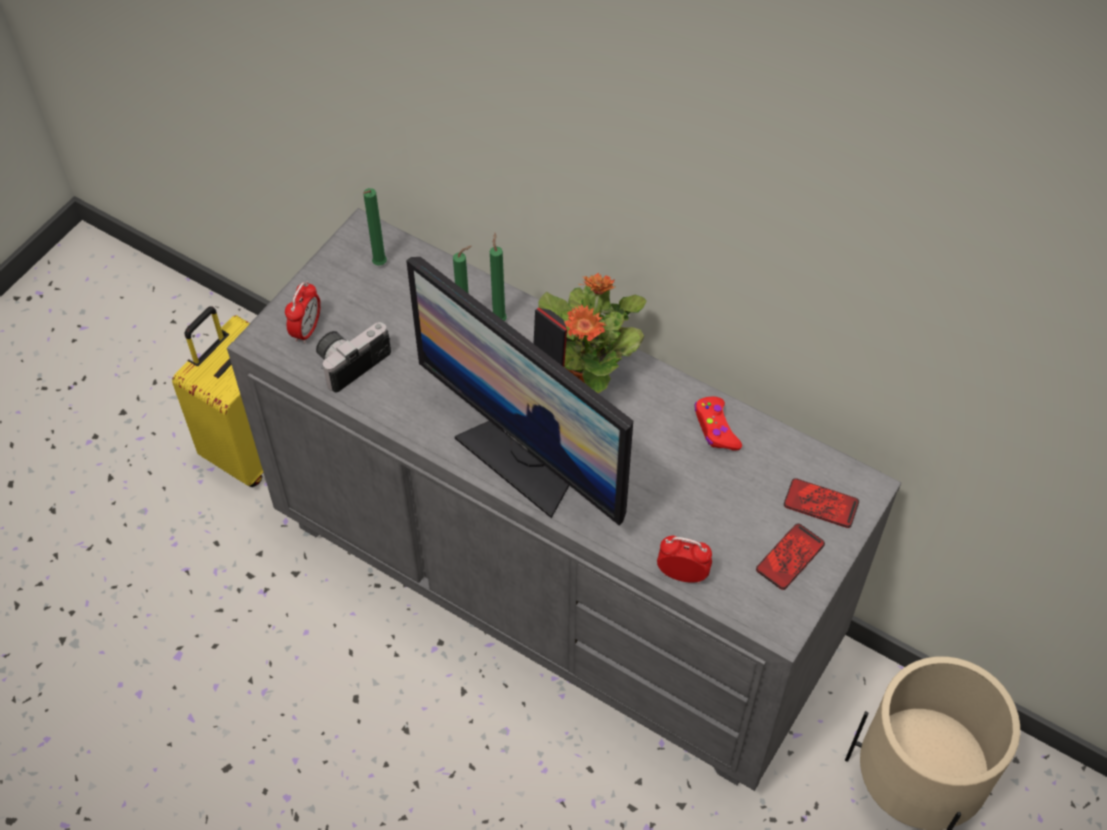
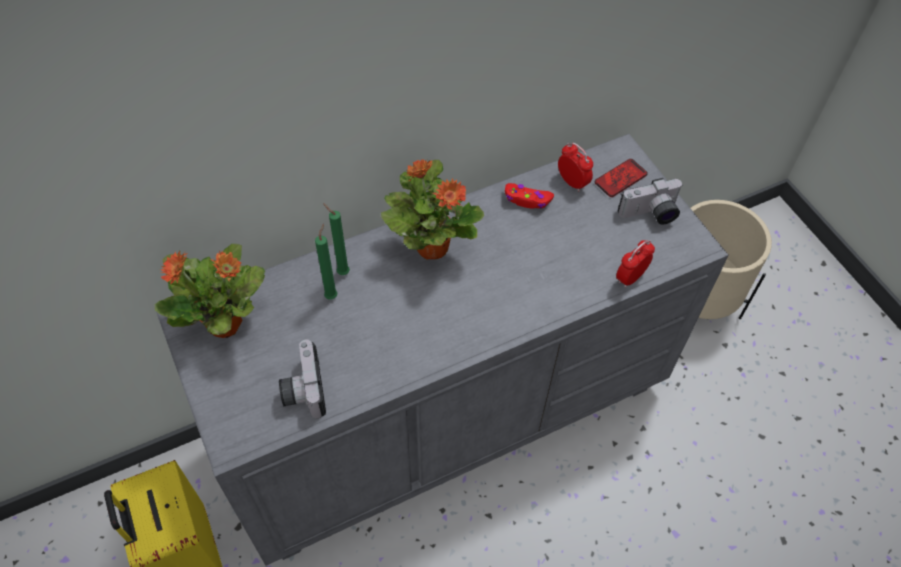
camera: 60 degrees left, 0 degrees up
(307, 330) = (246, 405): alarm clock -> alarm clock (572, 182)
(378, 265) = (226, 324): green candle -> potted plant
(526, 456) = (475, 317): monitor -> none
(790, 557) = (650, 214): phone -> camera

